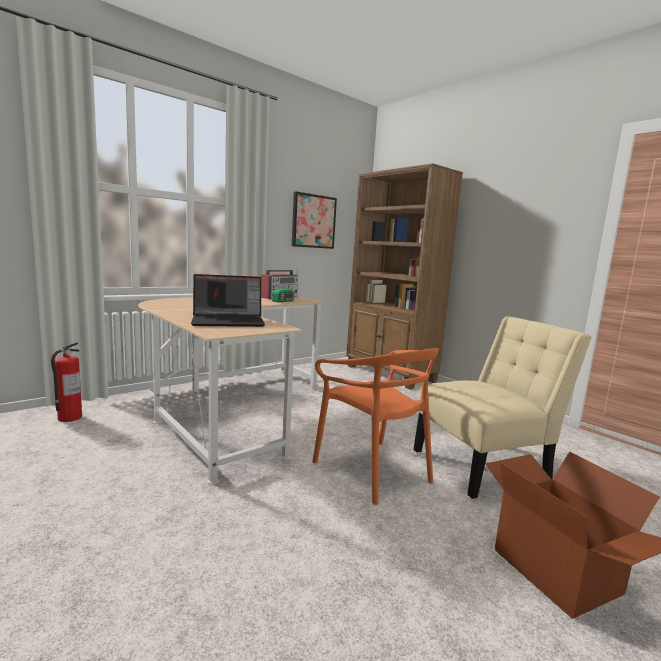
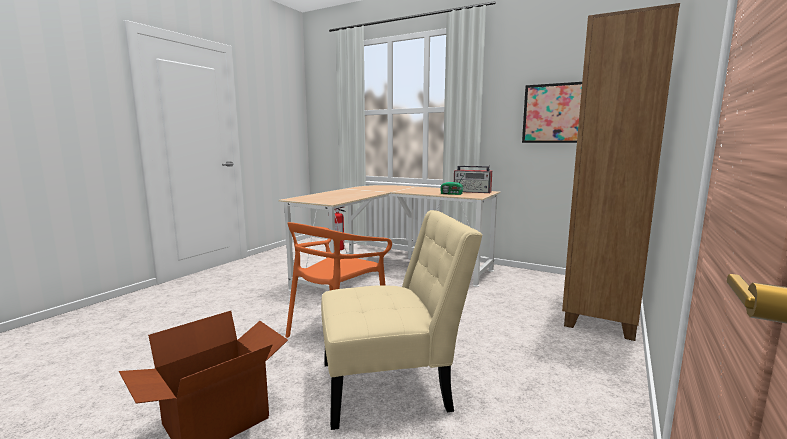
camera: 70 degrees right, 0 degrees up
(229, 321) = (333, 196): laptop -> none
(485, 464) = (392, 385): beige chair -> beige chair turned 60 degrees counterclockwise

